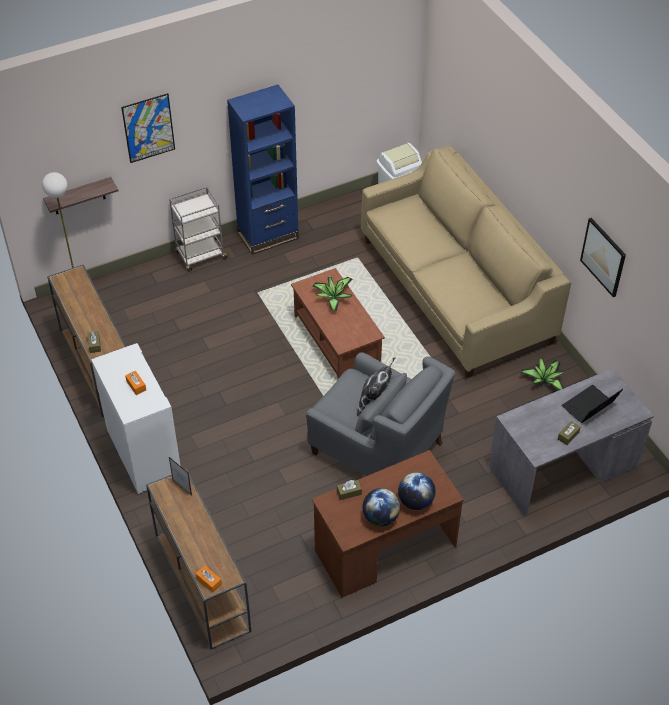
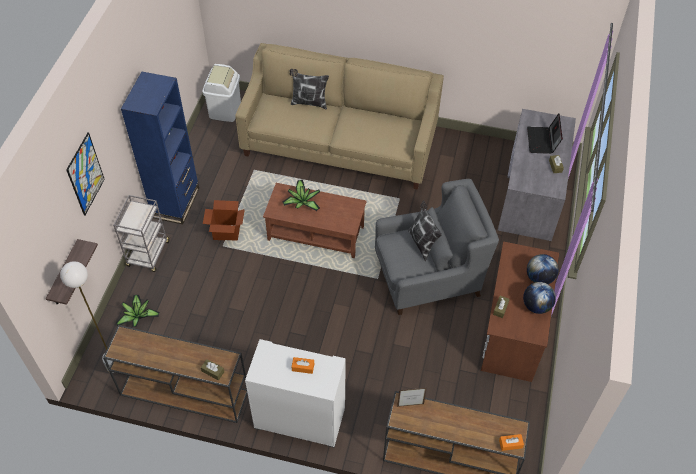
camera: 50 degrees left, 5 degrees up
(273, 285) = (226, 232): none -> cardboard box
(442, 226) = (309, 102): none -> pillow
(544, 380) = (456, 154): potted plant -> potted plant (138, 316)
(603, 257) = (477, 38): picture -> none

